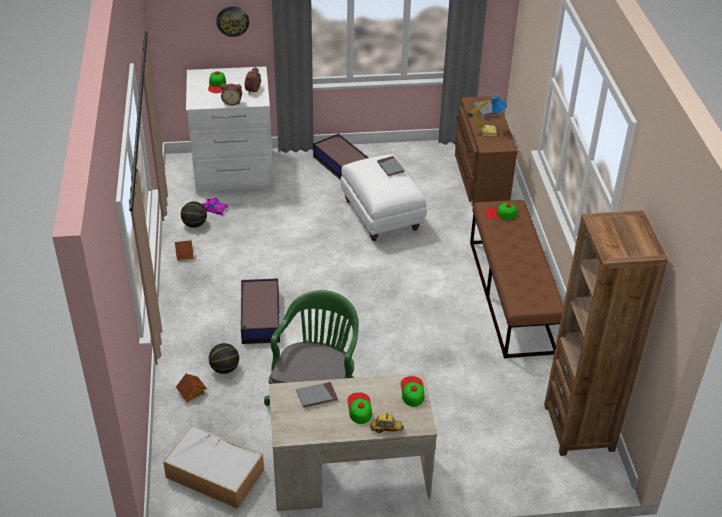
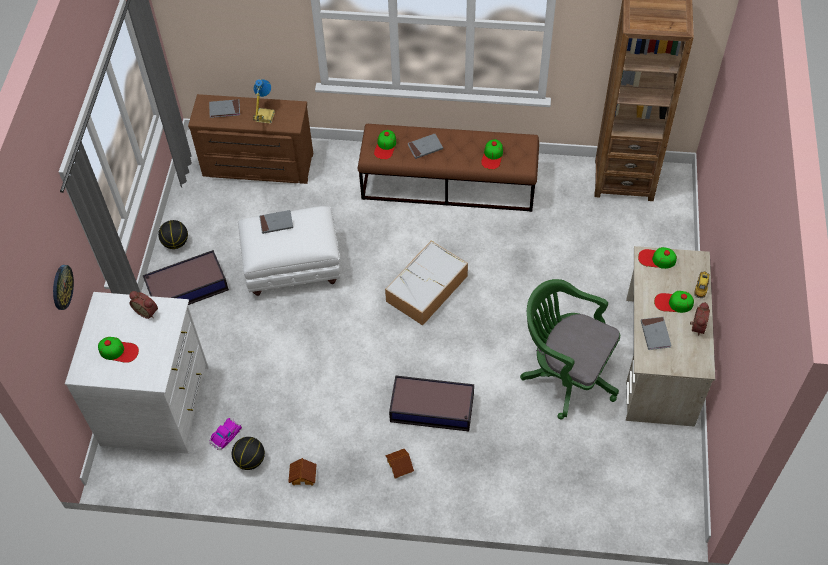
camera: 75 degrees left, 15 degrees up
(191, 392) = (532, 487): toy house -> toy house (400, 466)
(213, 473) = (643, 476): storage box -> storage box (426, 289)
(224, 368) = (503, 451): basketball -> basketball (175, 243)
(232, 102) = (167, 338): alarm clock -> alarm clock (696, 326)
(511, 238) = (425, 147): none -> grey book
(520, 282) = (492, 156): none -> cap

